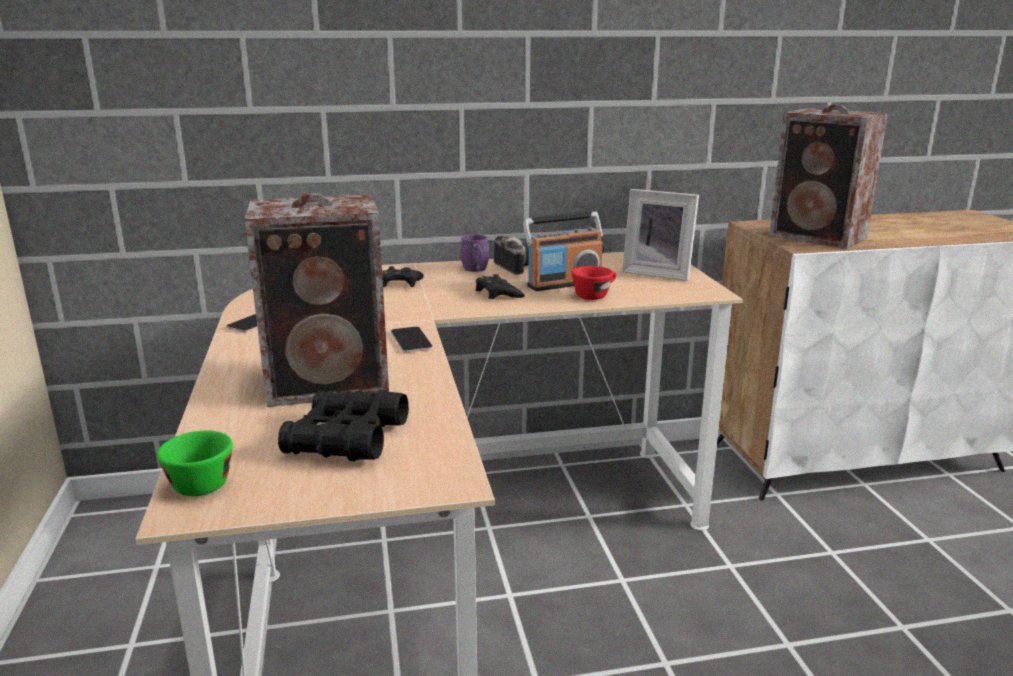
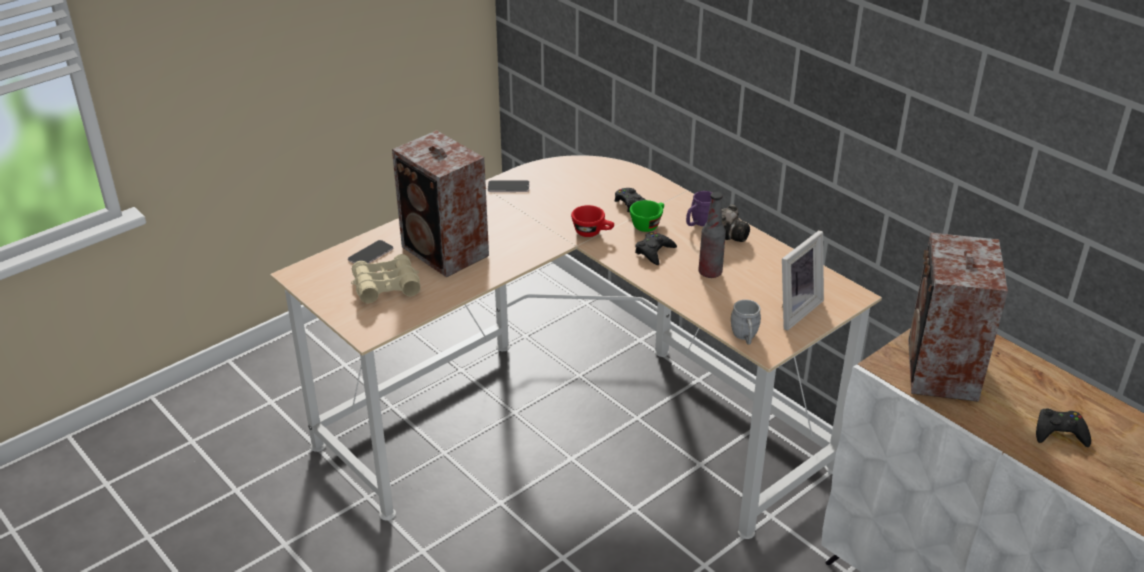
camera: 60 degrees right, 15 degrees up
(200, 481) = (319, 265): green cup -> green cup (648, 224)
(346, 439) = (386, 286): black binoculars -> beige binoculars
(411, 340) = (530, 252): phone -> phone (370, 254)
(564, 284) = (710, 273): radio -> bottle
(595, 295) = (697, 295): red cup -> red cup (593, 232)
(658, 273) = (793, 310): picture frame -> picture frame turned 135 degrees counterclockwise
(684, 295) = (745, 337): none -> grey mug
(916, 230) = (1059, 432): none -> black game controller

